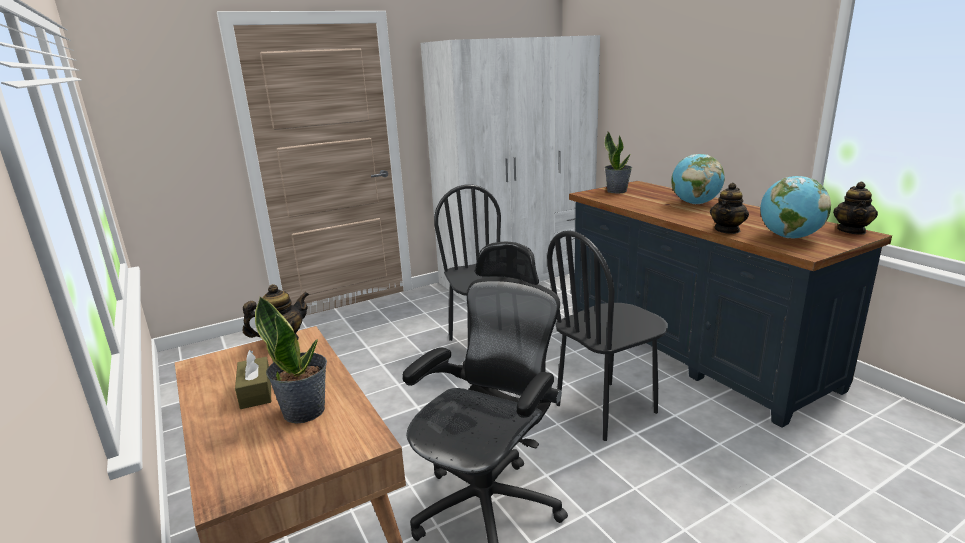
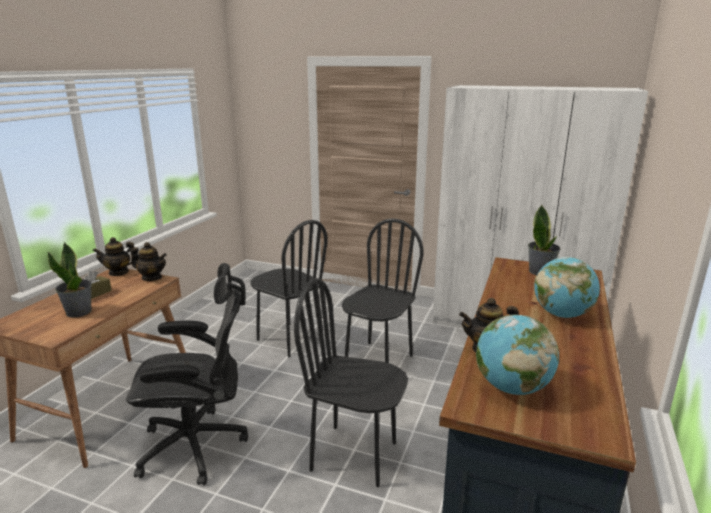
camera: 50 degrees right, 0 degrees up
(373, 378) = (289, 339): none -> black chair
(851, 231) = (605, 426): teapot -> teapot (119, 272)

